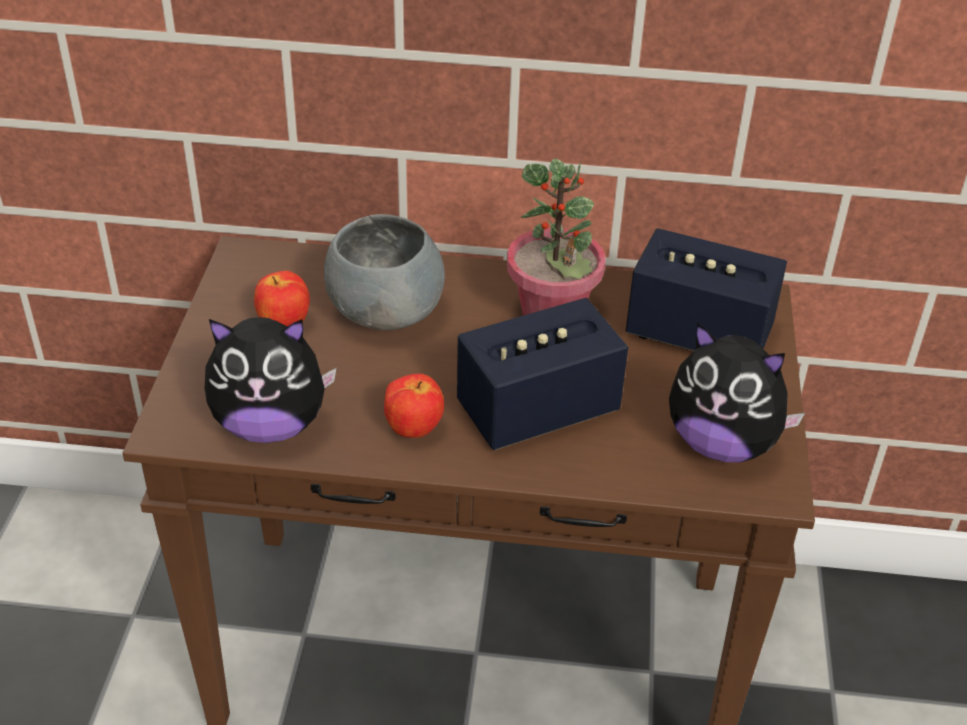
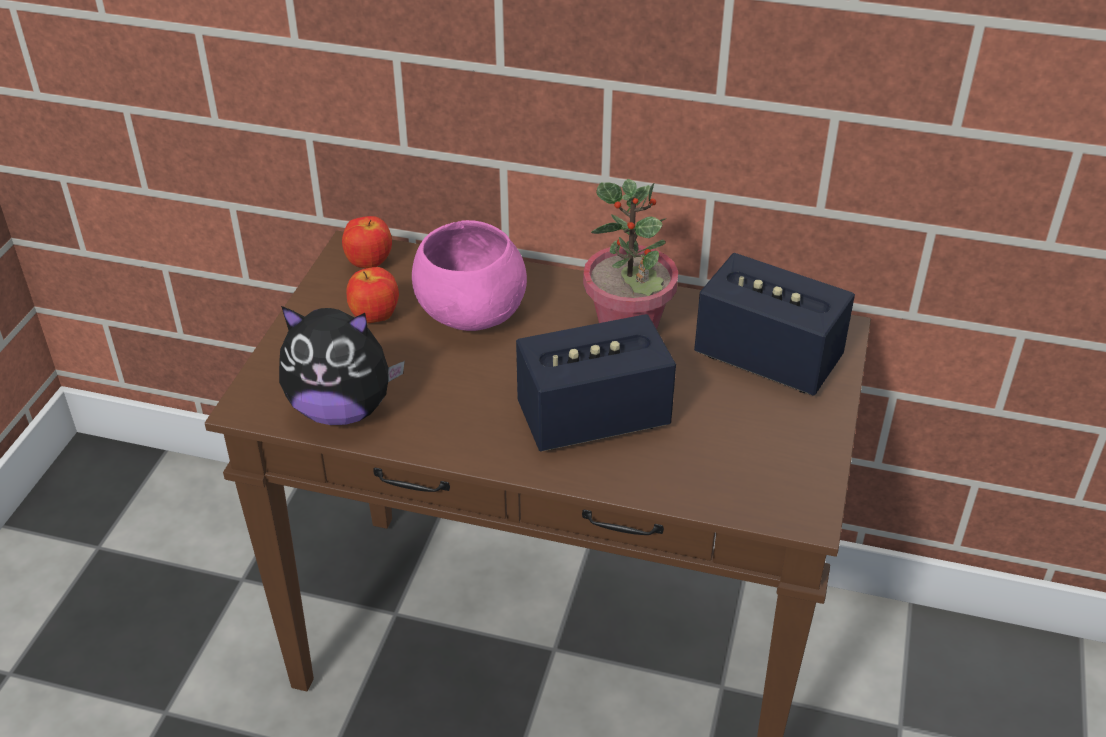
camera: 10 degrees right, 0 degrees up
(385, 312) = (471, 313): grey bowl -> pink bowl
(414, 429) = (473, 425): apple -> apple (369, 264)
(722, 443) = (764, 466): plush toy -> none

